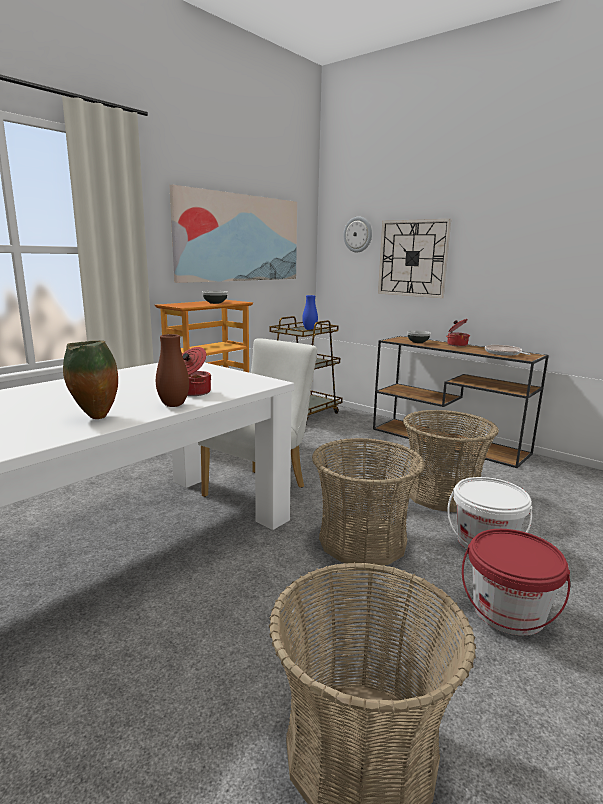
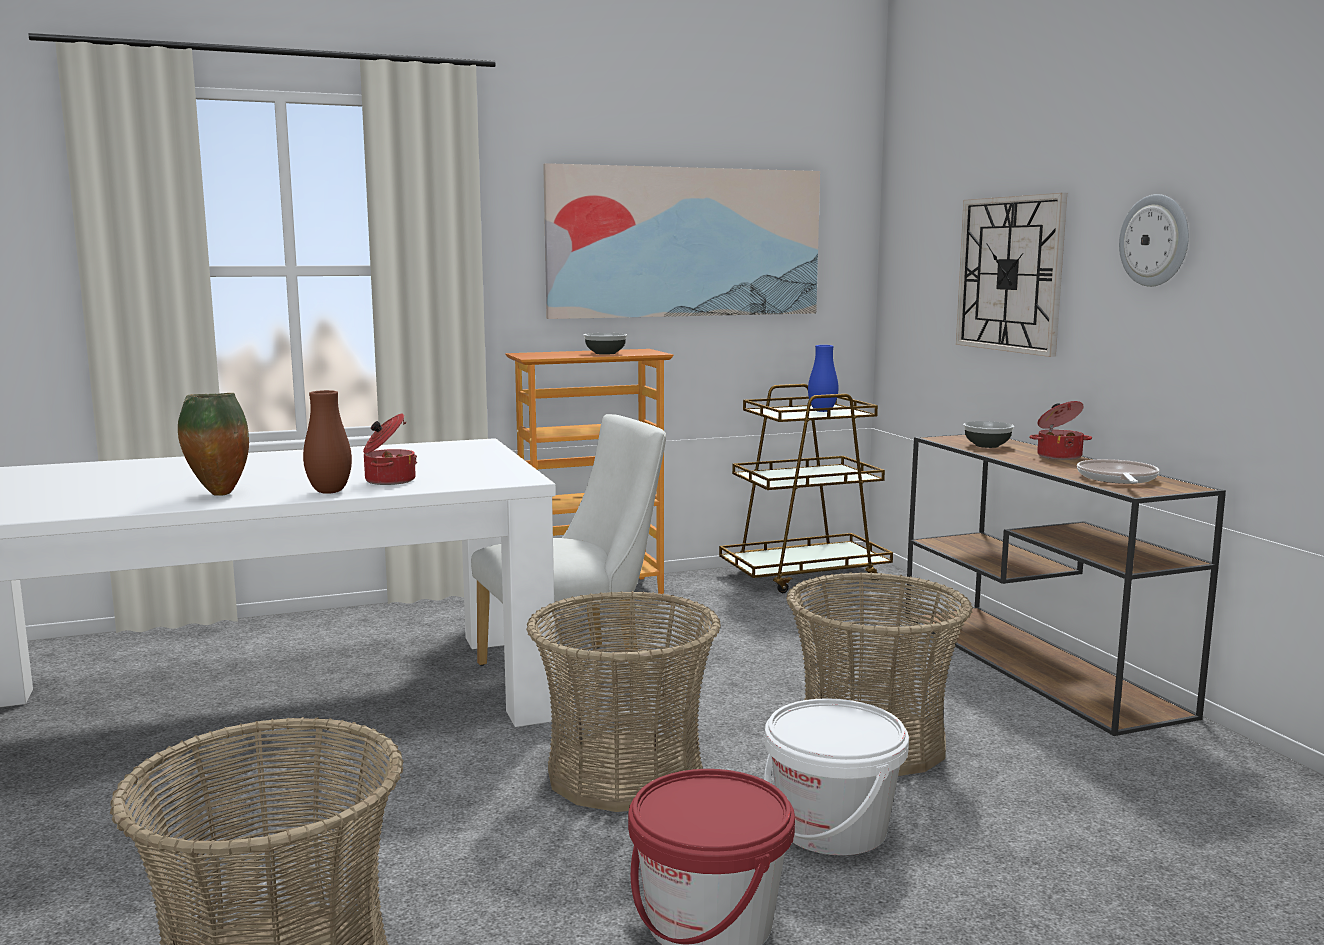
camera: 30 degrees right, 5 degrees down
(358, 234) = (932, 227): wall clock -> wall clock (1155, 240)

